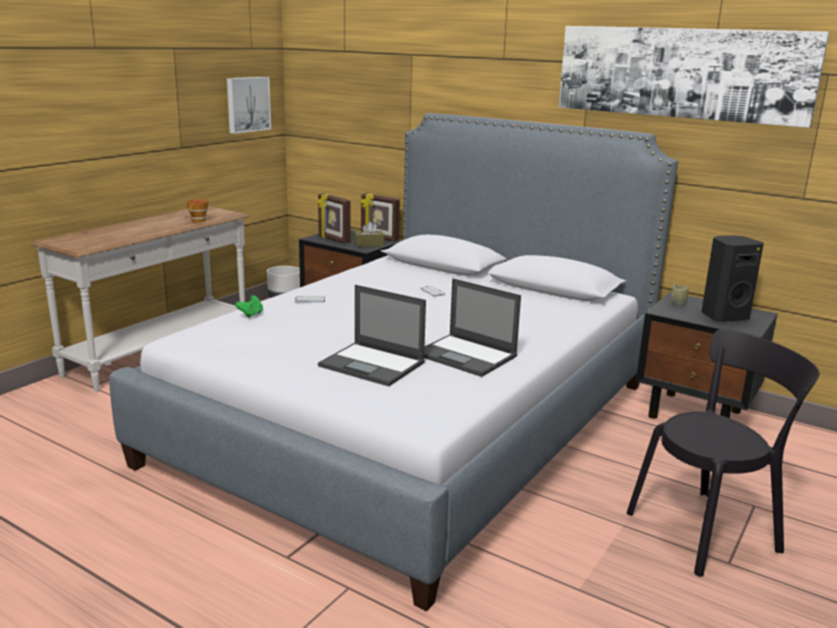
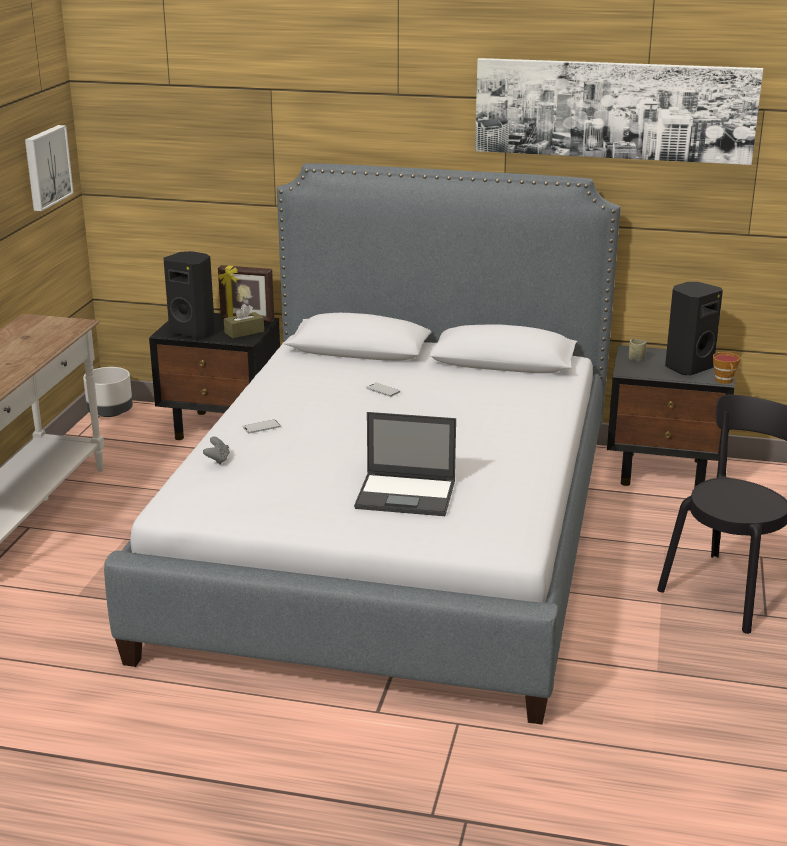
camera: 20 degrees left, 5 degrees up
(198, 221) = (49, 342): cup -> cup (724, 381)
(251, 314) = (217, 460): green game controller -> grey game controller
(333, 239) = (193, 331): picture frame -> black speaker
(467, 356) = (487, 465): laptop -> none

